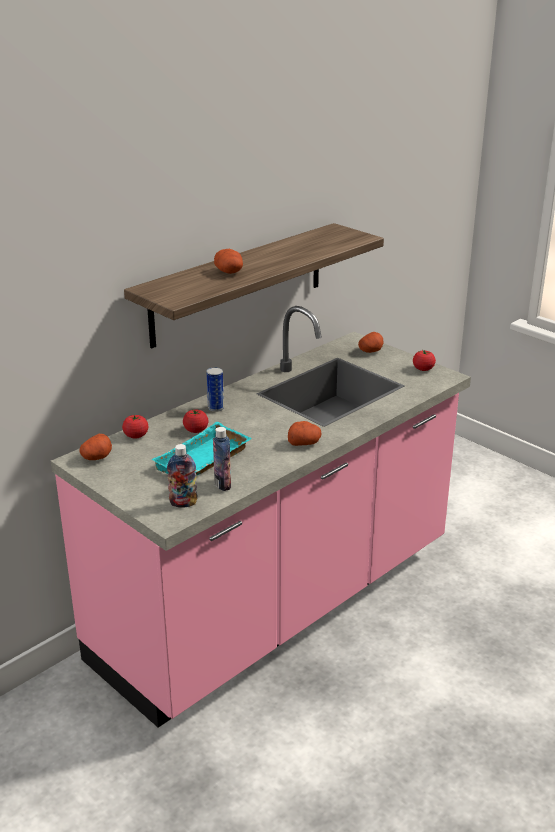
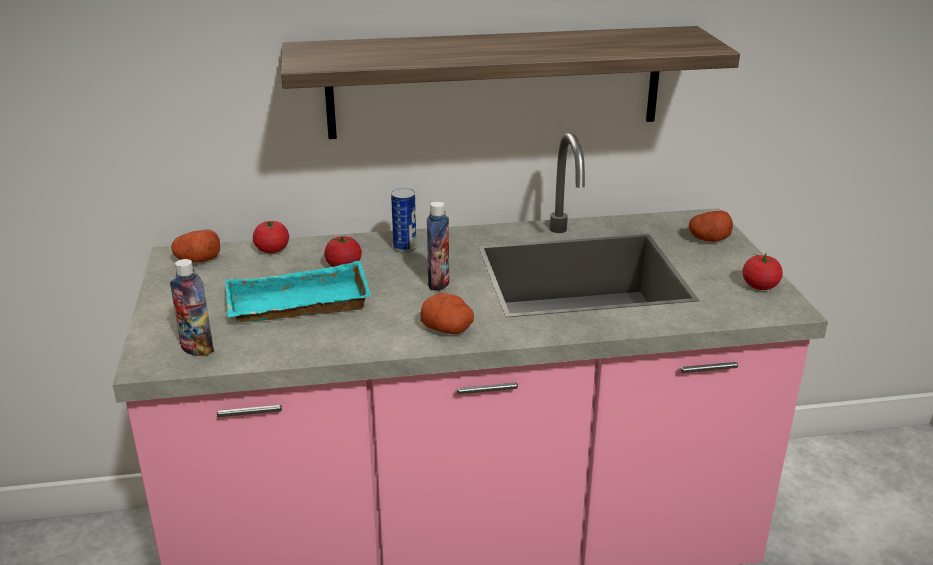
camera: 35 degrees right, 0 degrees up
(222, 484) = (273, 344): bottle -> bottle (438, 283)
(229, 272) = (439, 49): potato -> none

